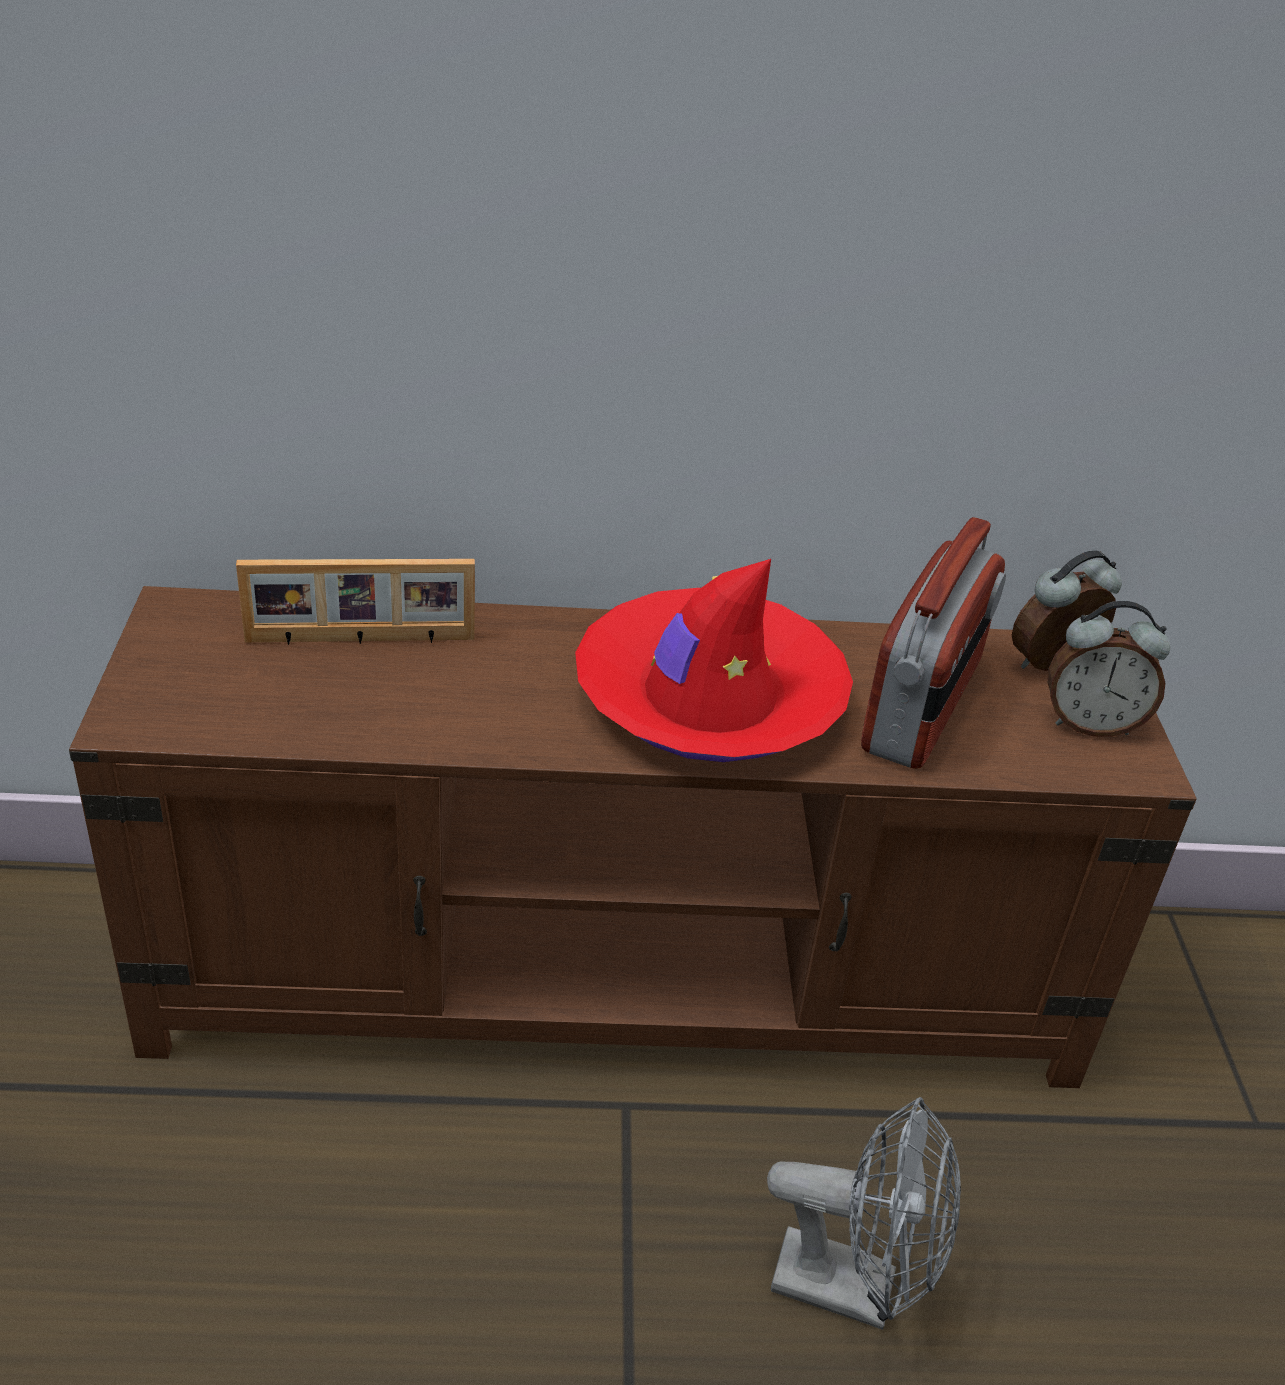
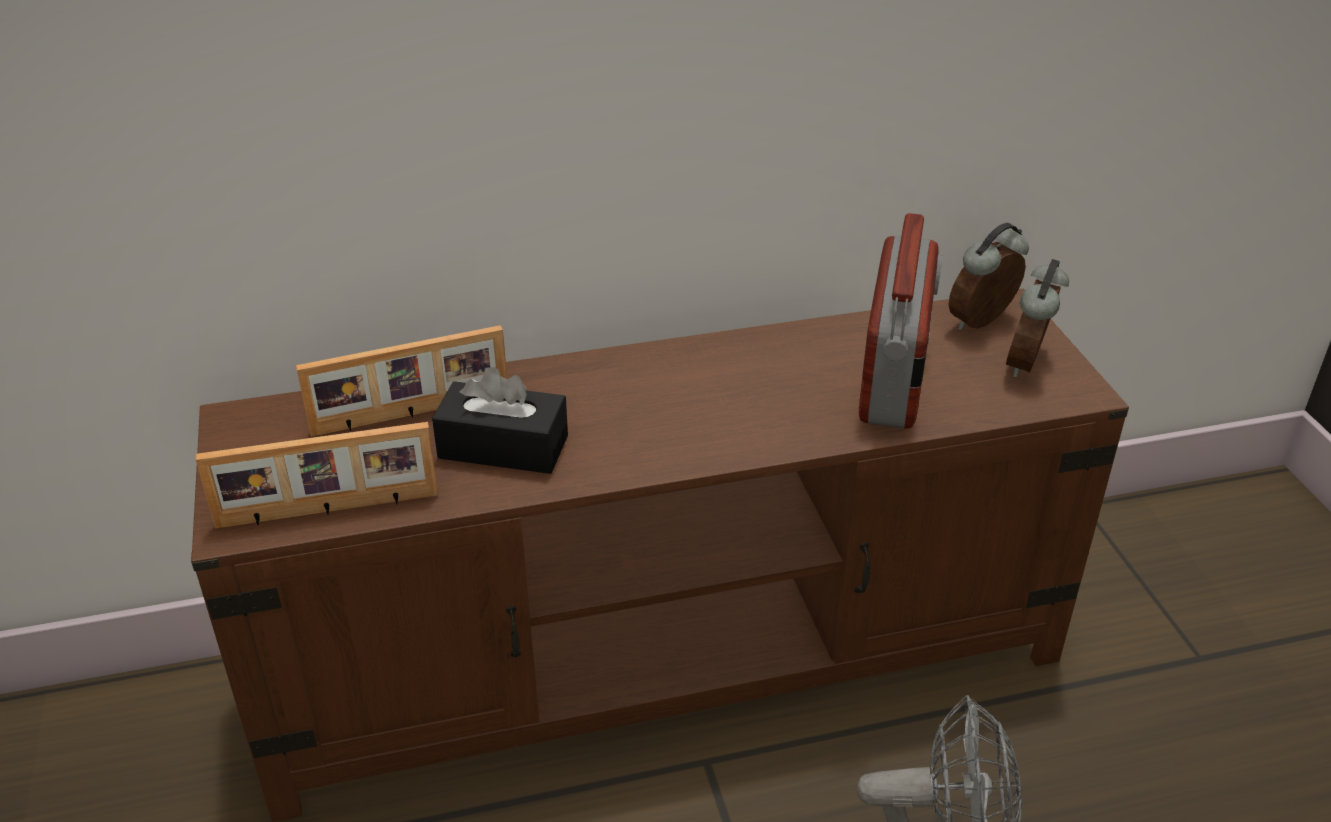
camera: 10 degrees left, 0 degrees up
(231, 726) = (328, 511): none -> picture frame
(446, 696) = (503, 447): none -> black tissue box
(709, 698) = (722, 405): red hat -> none
(1090, 724) = (1028, 364): alarm clock -> alarm clock turned 120 degrees clockwise

